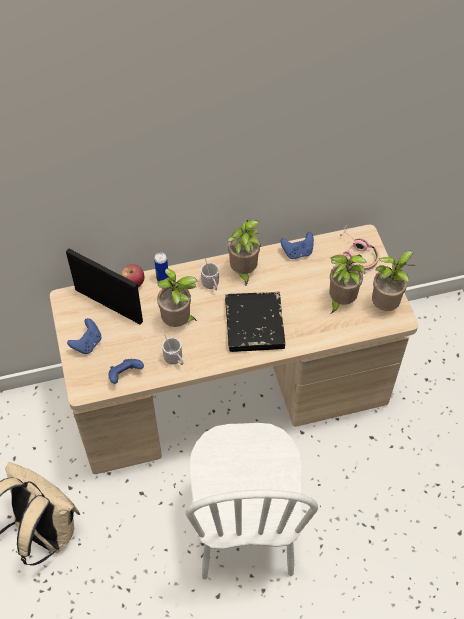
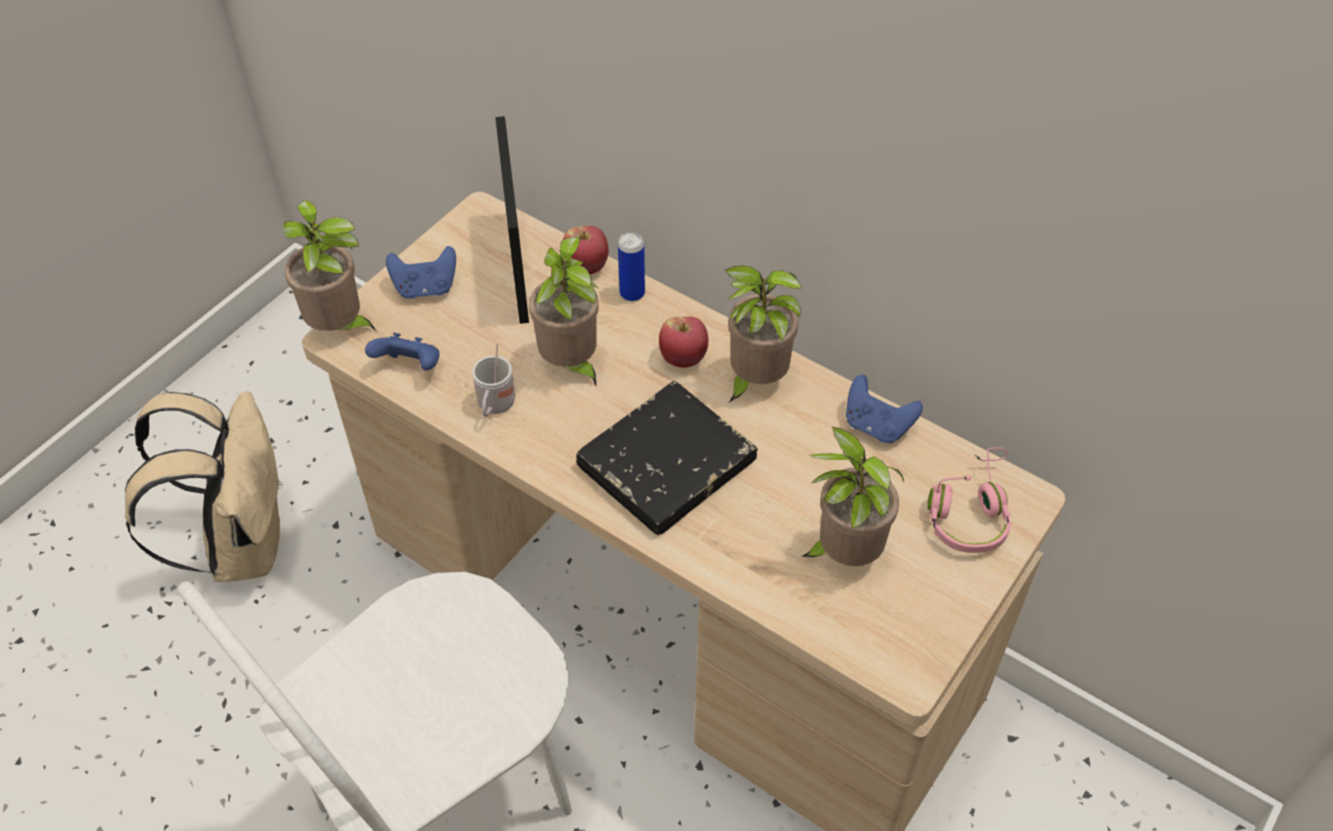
camera: 50 degrees right, 5 degrees down
(211, 285) = (683, 358): white mug -> apple
(386, 305) = (912, 631): potted plant -> potted plant (340, 328)

